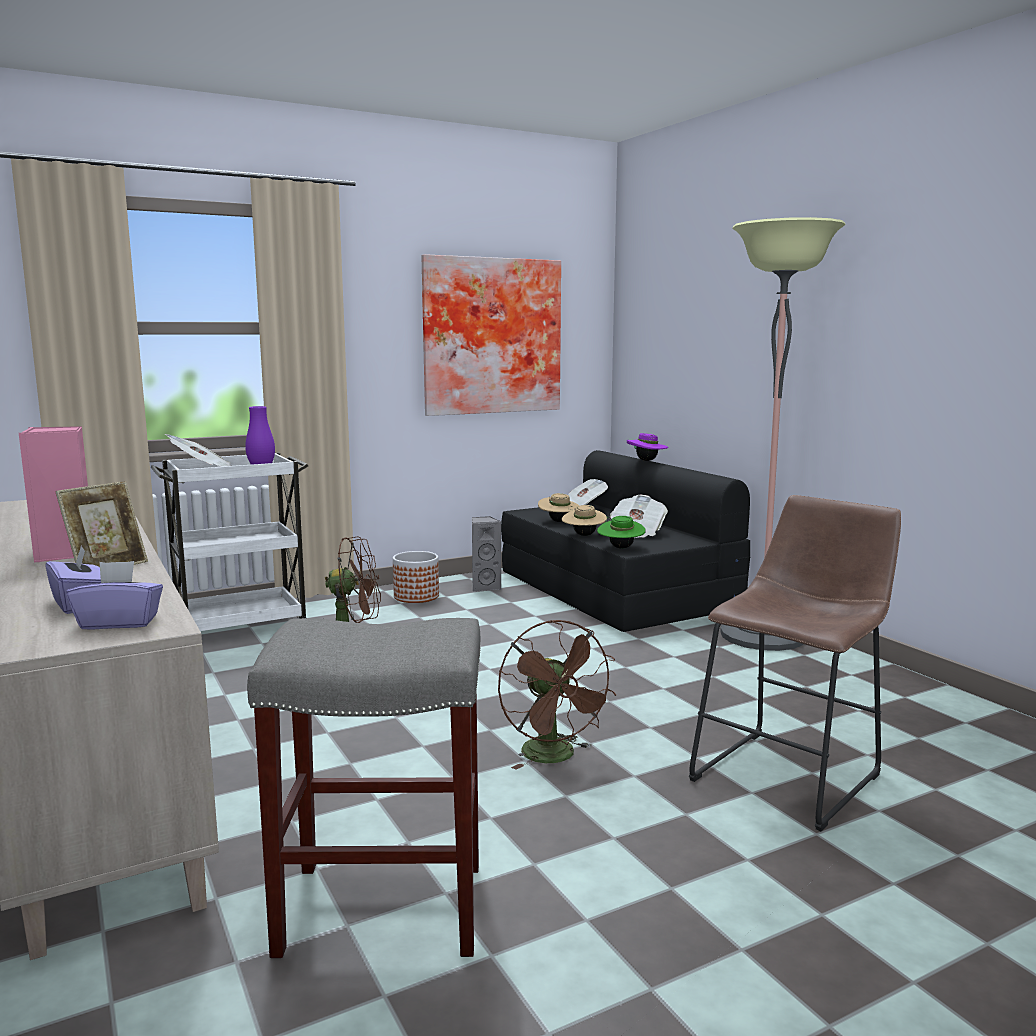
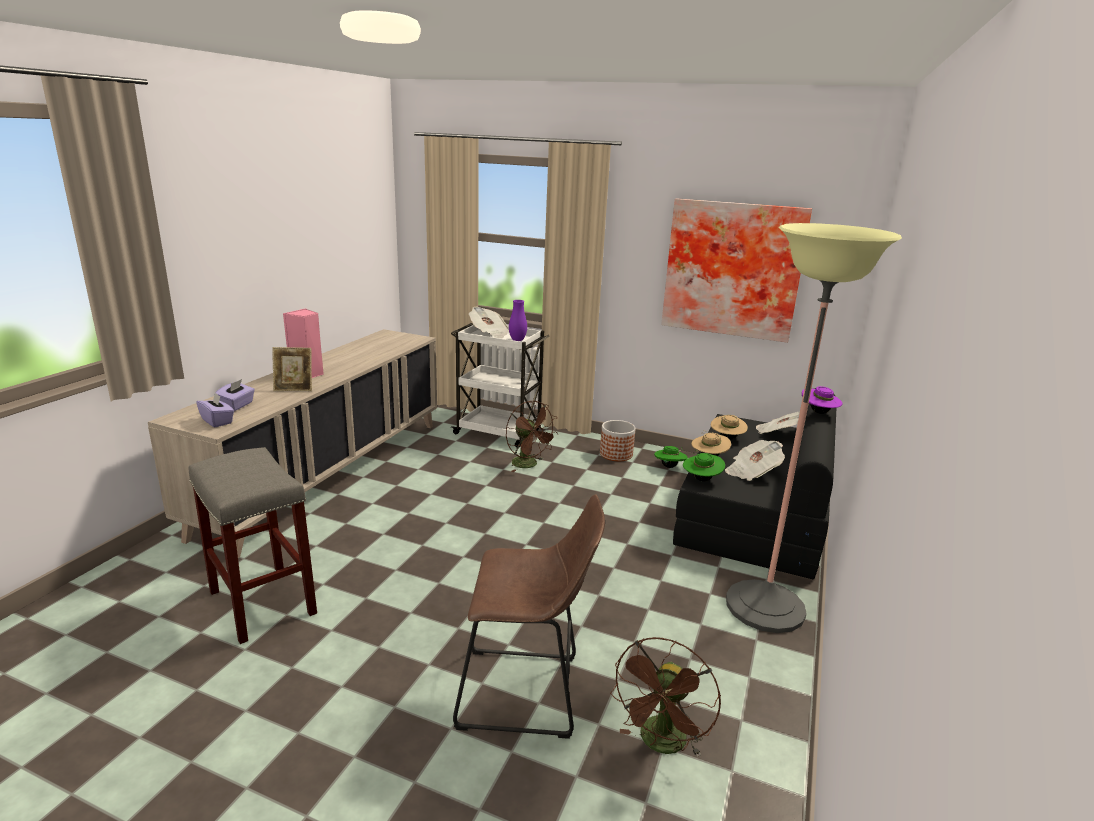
camera: 50 degrees right, 10 degrees up
(485, 587) = (669, 466): grey speaker -> green hat
(555, 757) = (452, 591): brown fan -> brown fan (661, 745)

